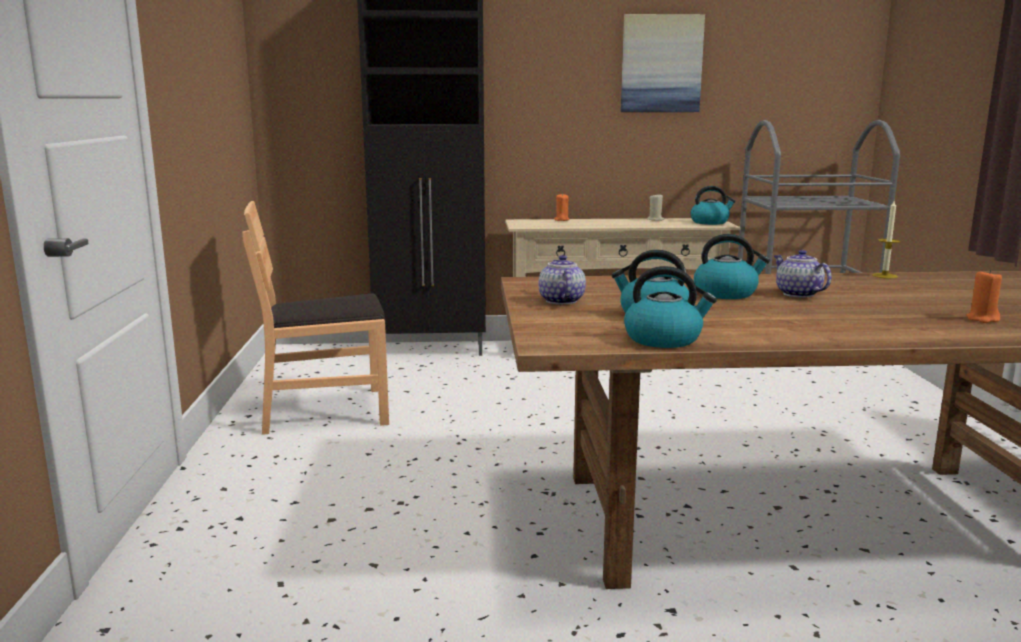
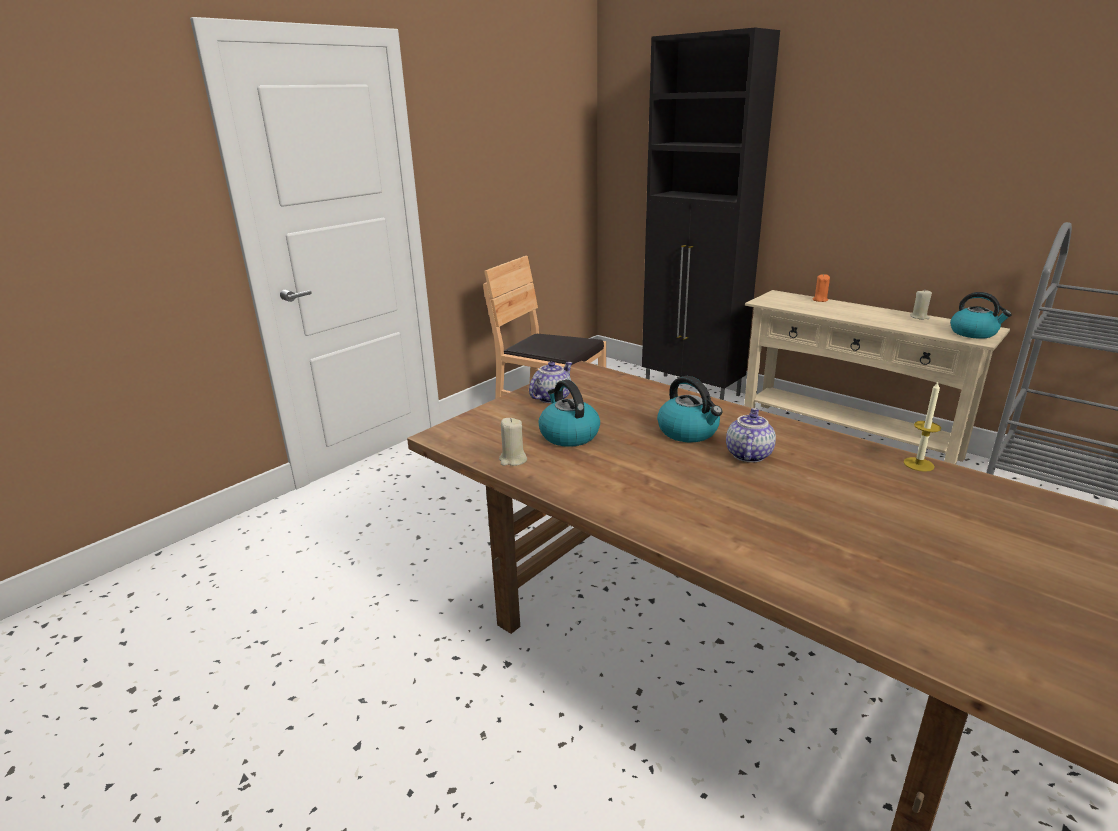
camera: 45 degrees right, 10 degrees up
(661, 64) = (967, 141): picture -> none
(664, 339) = (513, 460): kettle -> beige candle
(982, 319) = (839, 557): orange candle -> none

